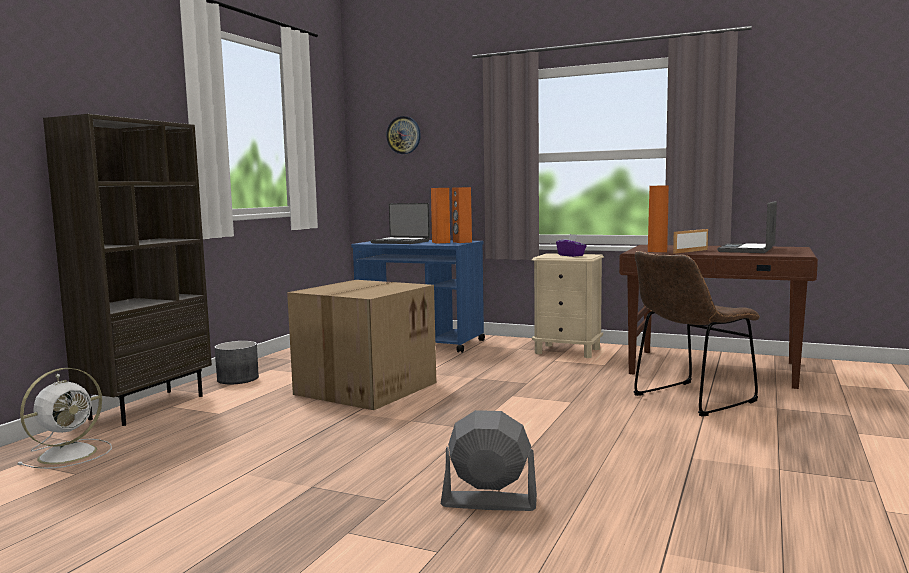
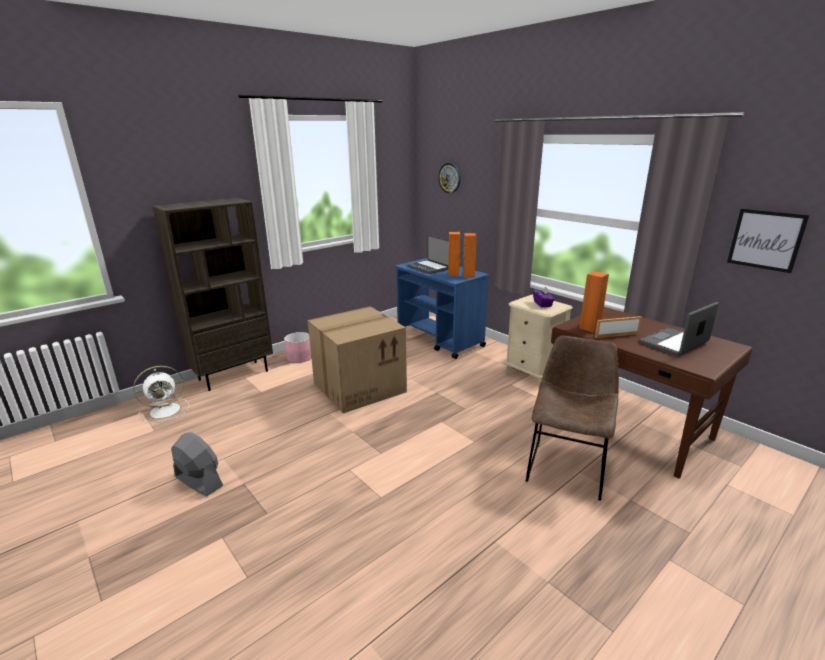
camera: 25 degrees right, 15 degrees up
(238, 379) = (299, 357): grey planter -> pink planter
(488, 501) = (318, 538): grey fan -> grey fan (198, 481)
(690, 400) = (566, 466): brown chair -> brown chair turned 120 degrees clockwise
(791, 144) = (765, 240): none -> picture

